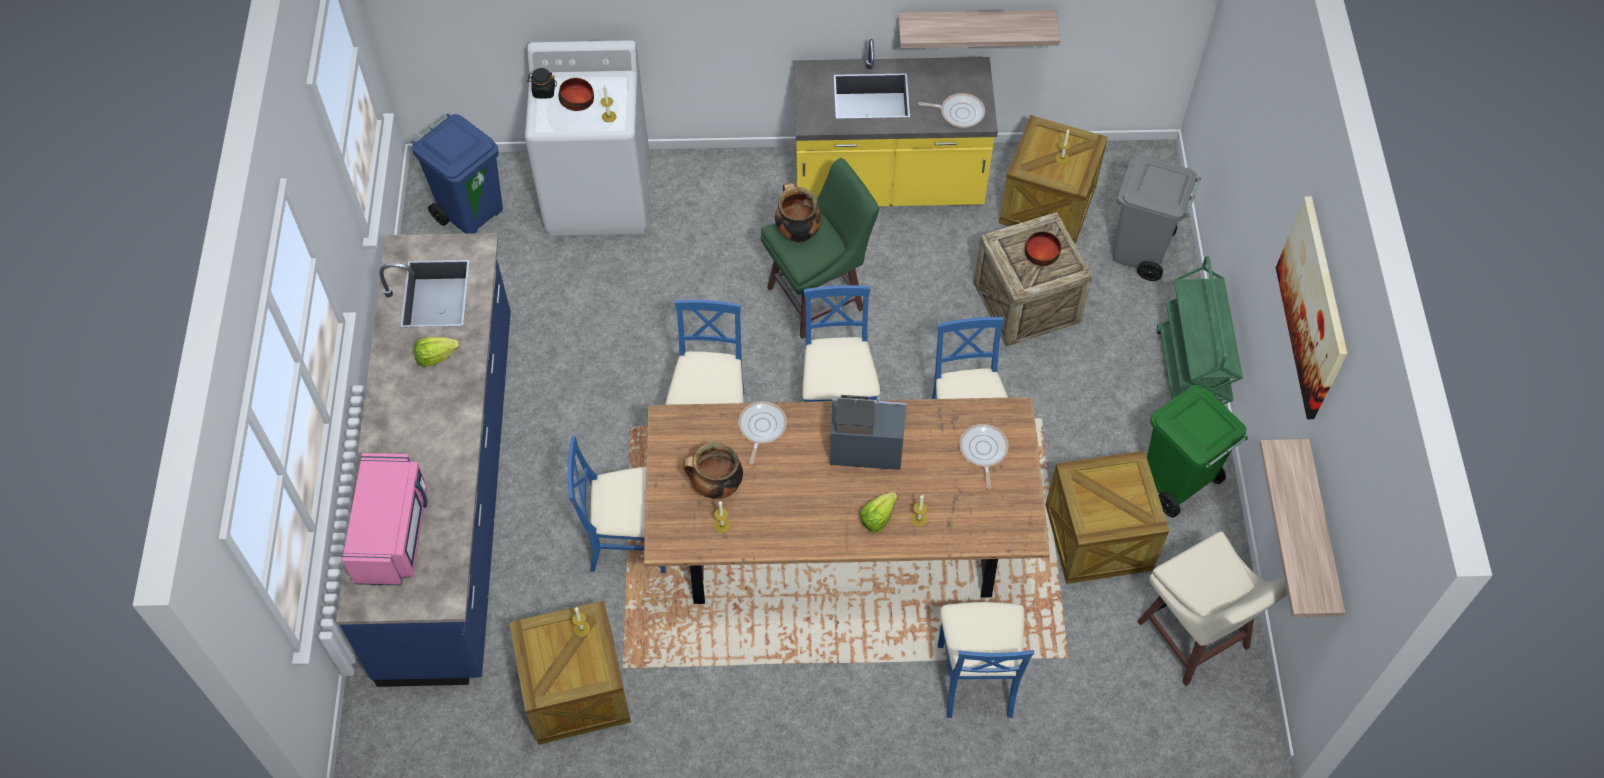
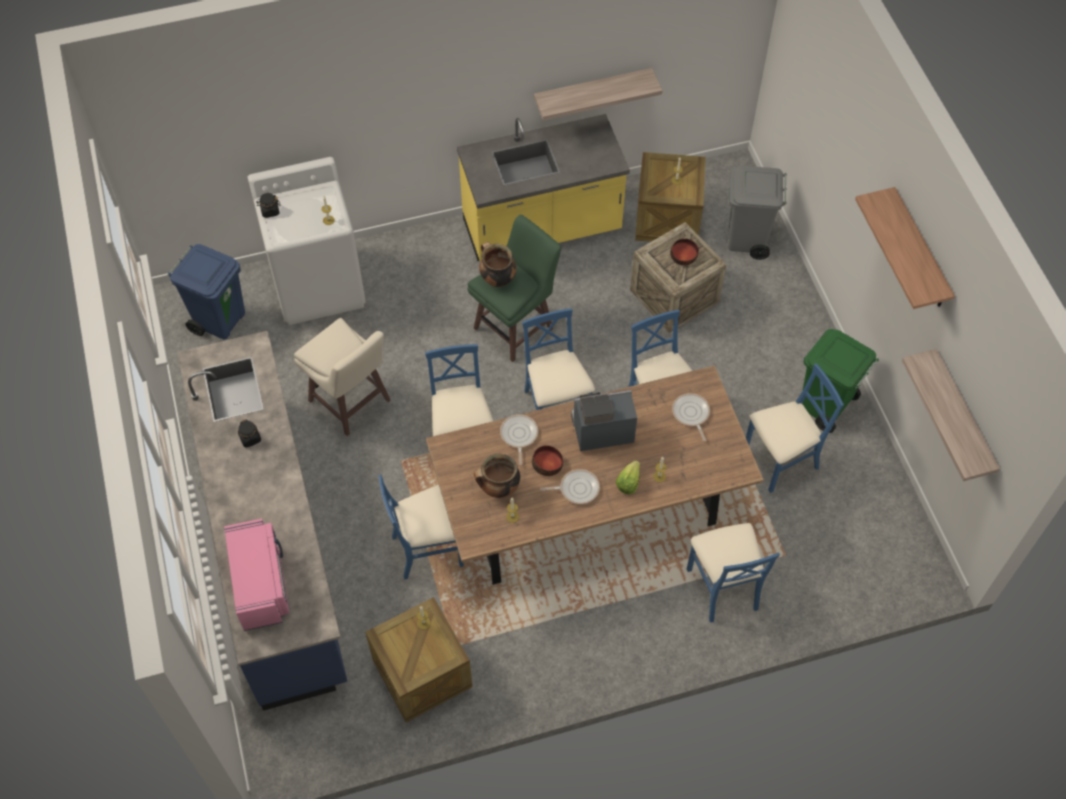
camera: 15 degrees left, 0 degrees up
(436, 357) = (250, 438): lettuce -> black jar
(577, 100) = (299, 212): bowl -> bowl (547, 464)
(959, 112) = (596, 161): frying pan -> frying pan (577, 488)
(1098, 537) = (780, 460): crate -> blue chair
(1189, 379) = (811, 327): green cart -> none
(1194, 638) = (872, 518): beige stool -> beige stool (350, 402)
(1313, 308) = (920, 251): picture -> shelf

